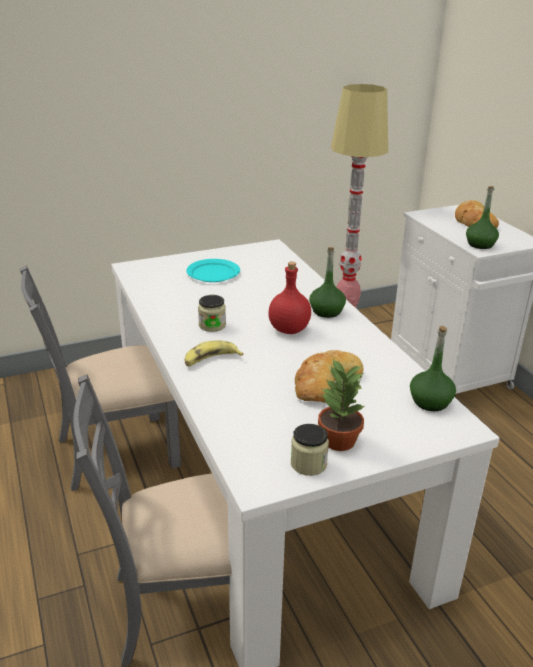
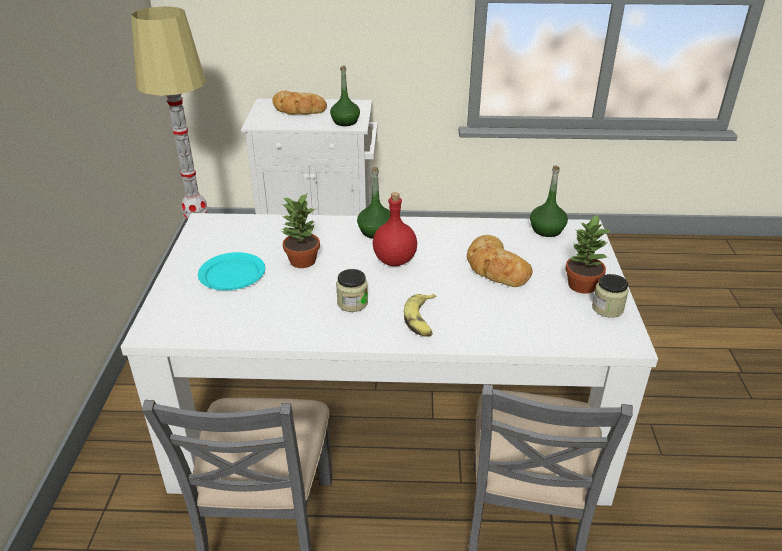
camera: 65 degrees left, 5 degrees up
(252, 292) = (302, 261): none -> potted plant

